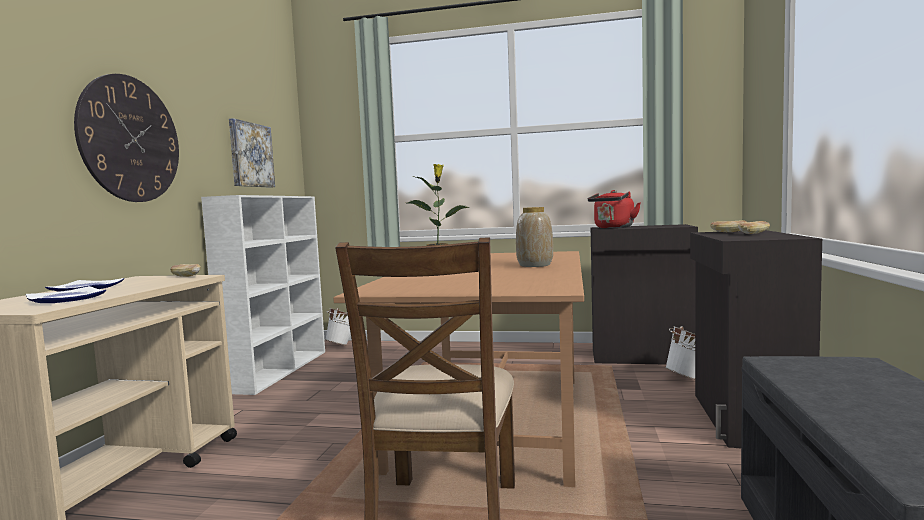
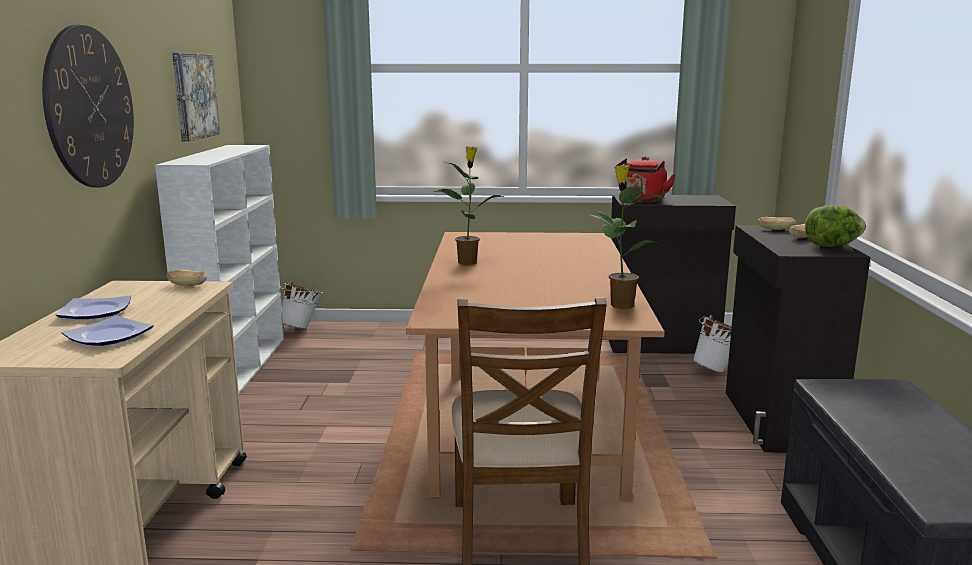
camera: 10 degrees left, 10 degrees up
(534, 265) = (579, 267): vase -> none
(553, 282) = (620, 305): none -> potted plant
(781, 236) = (831, 246): none -> lettuce

